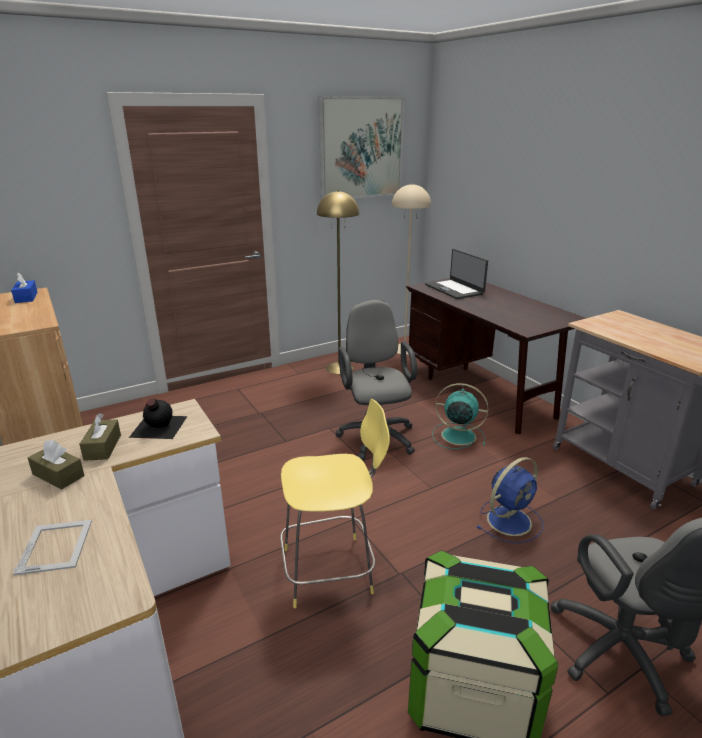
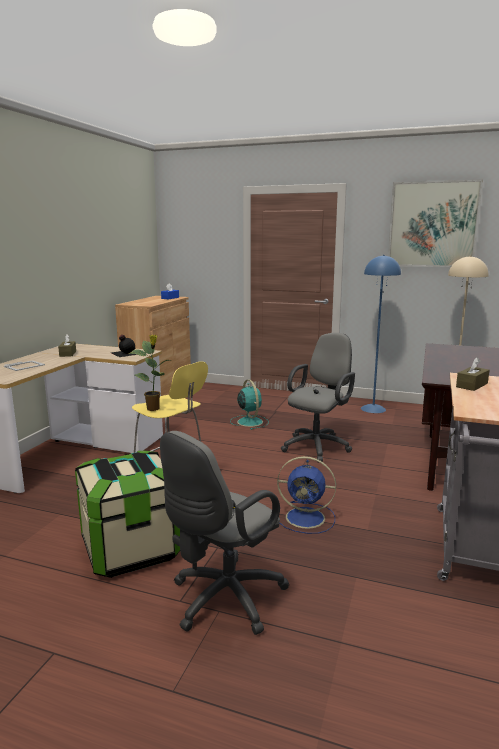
camera: 50 degrees right, 10 degrees down
(103, 447) = (96, 352): brown tissue box -> brown tissue box (472, 385)
(329, 494) = (154, 409): none -> potted plant
(339, 368) = (373, 409): yellow floor lamp -> blue floor lamp
(454, 289) = (460, 352): laptop -> none
(456, 435) = (374, 469): turquoise fan -> turquoise fan (249, 421)

